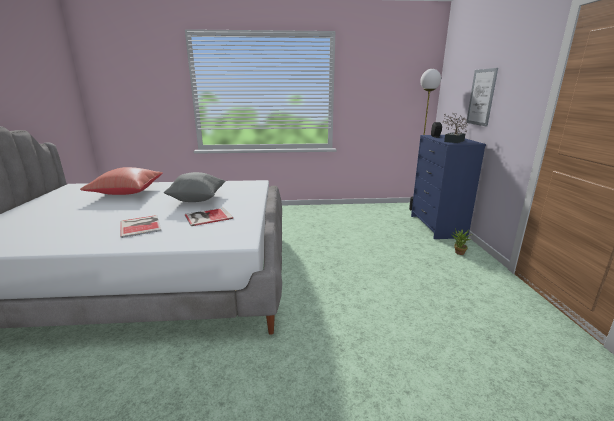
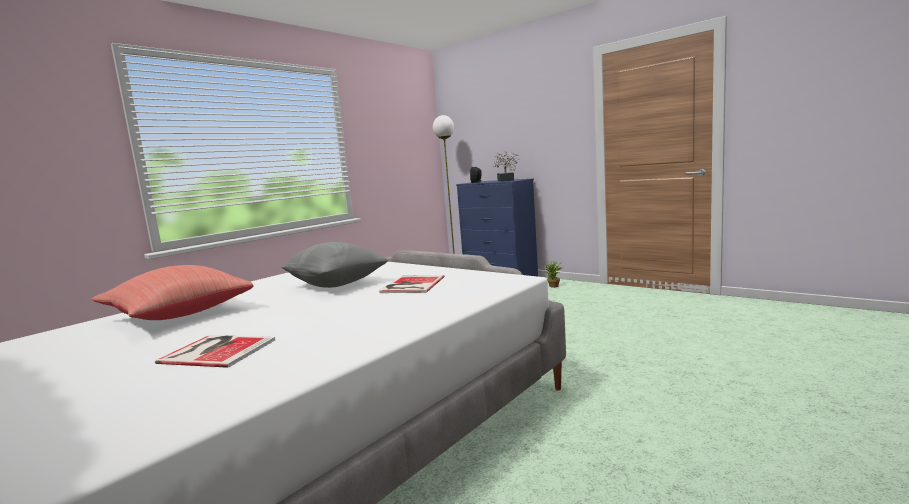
camera: 45 degrees left, 10 degrees down
(141, 225) = (364, 312): book -> book (217, 350)
(481, 97) = (511, 137): picture -> none

